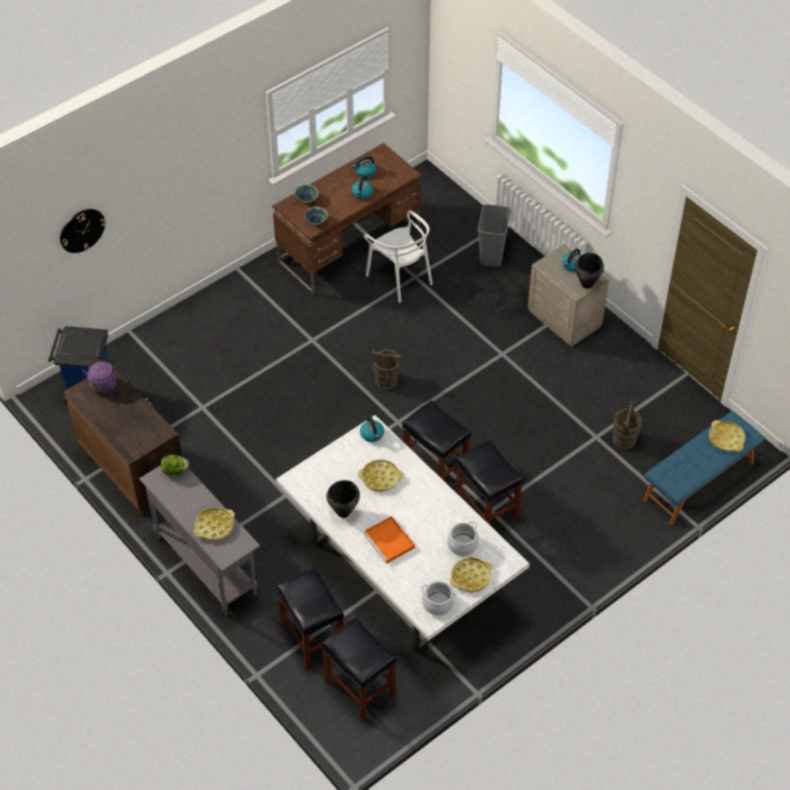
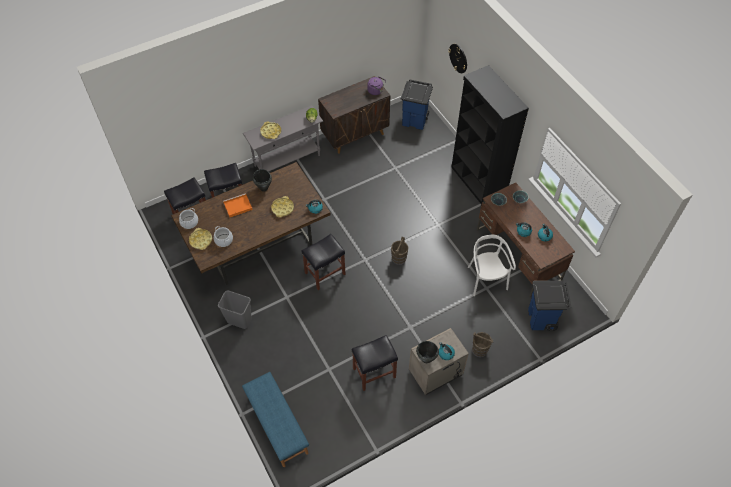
camera: 100 degrees right, 5 degrees up
(220, 299) = (477, 183): none -> black bookcase
(400, 278) = (486, 279): white chair -> white chair turned 105 degrees clockwise
(400, 572) = (257, 245): white dining table -> brown dining table
(451, 218) = (542, 319): none -> blue trash can
(487, 509) = (288, 295): black stool -> black stool (373, 373)
(492, 256) = (502, 338): grey trash can -> grey trash can (239, 320)
(624, 439) = (322, 386): brown bucket -> brown bucket (479, 350)
(726, 438) = (282, 429): yellow tray -> none

